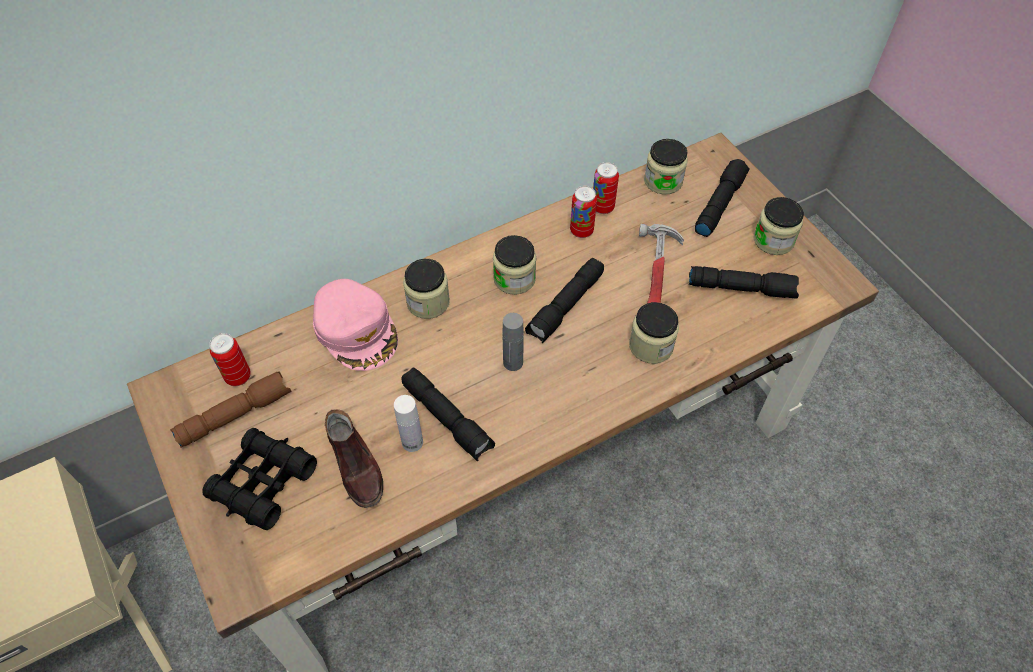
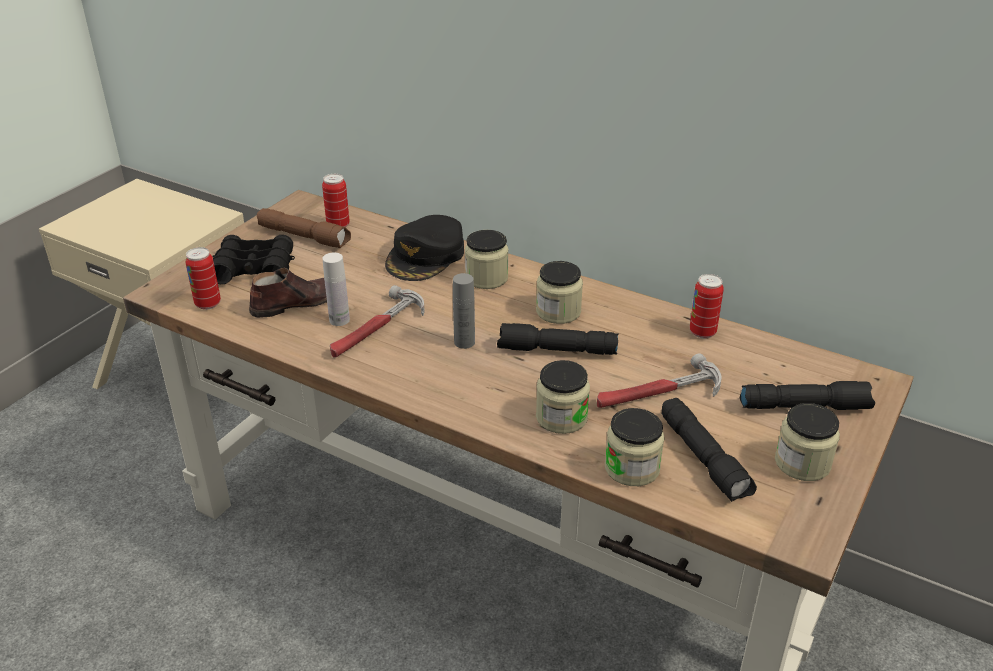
camera: 60 degrees right, 20 degrees down
(356, 465) = (298, 302): brown shoe -> brown shoe turned 150 degrees counterclockwise
(357, 330) = (426, 256): pink cap -> black cap
(448, 418) = (376, 329): black flashlight -> hammer
(581, 231) = (657, 329): can -> can (208, 304)
(663, 181) = (786, 358): jar -> jar (632, 468)

